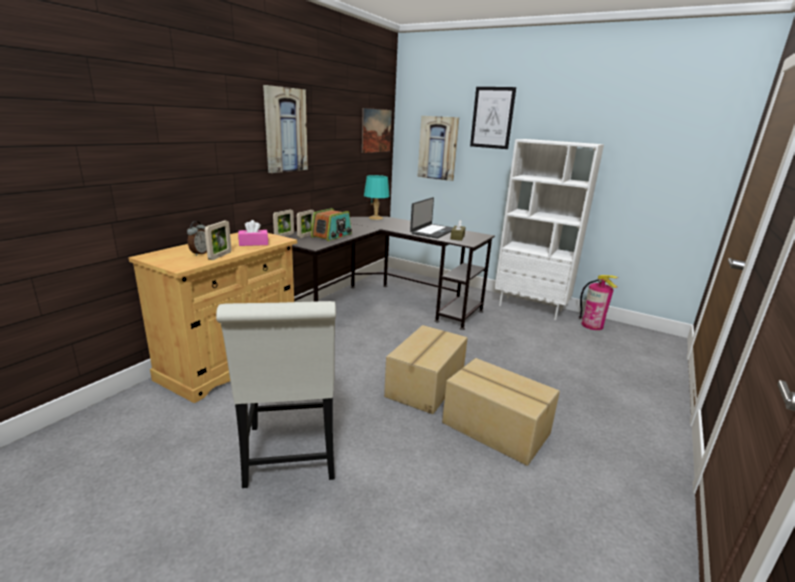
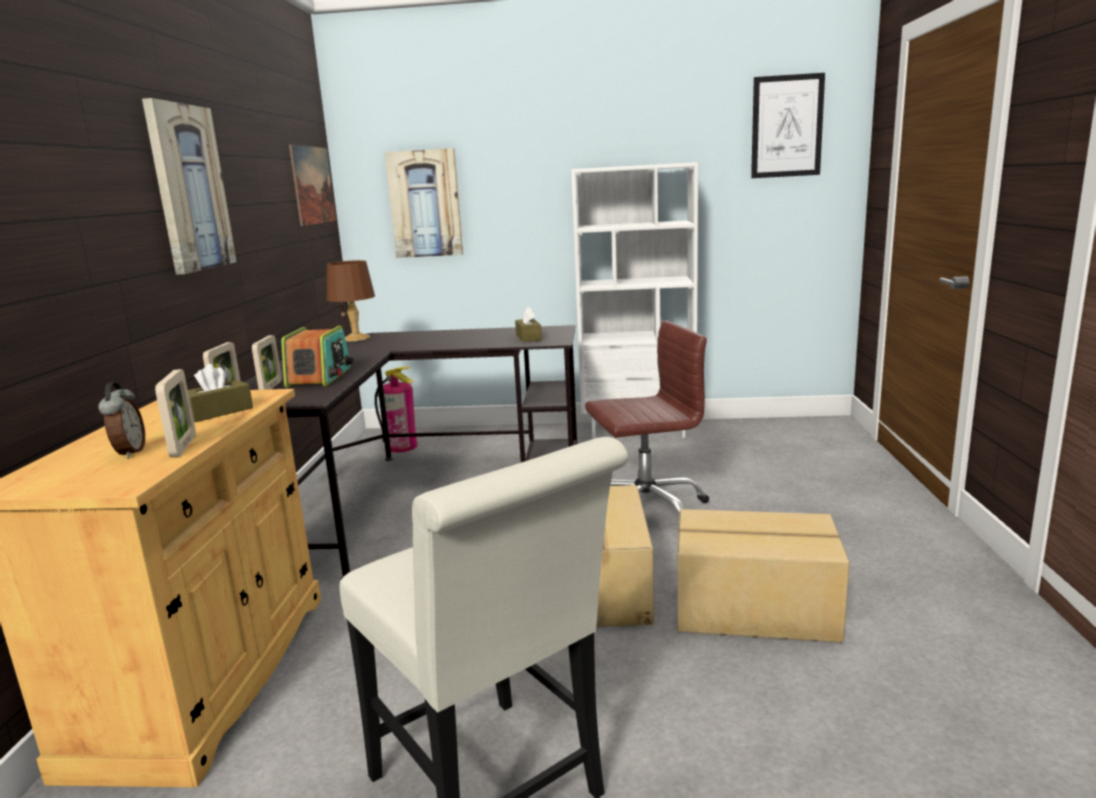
camera: 25 degrees left, 5 degrees down
(253, 243) = (219, 412): pink tissue box -> brown tissue box
(376, 218) = (356, 338): turquoise table lamp -> brown table lamp
(432, 231) = (479, 338): laptop -> none
(489, 354) = (645, 510): none -> brown office chair
(492, 118) = (511, 143): picture -> picture (787, 126)
(592, 325) = (735, 431): fire extinguisher -> fire extinguisher (401, 446)

